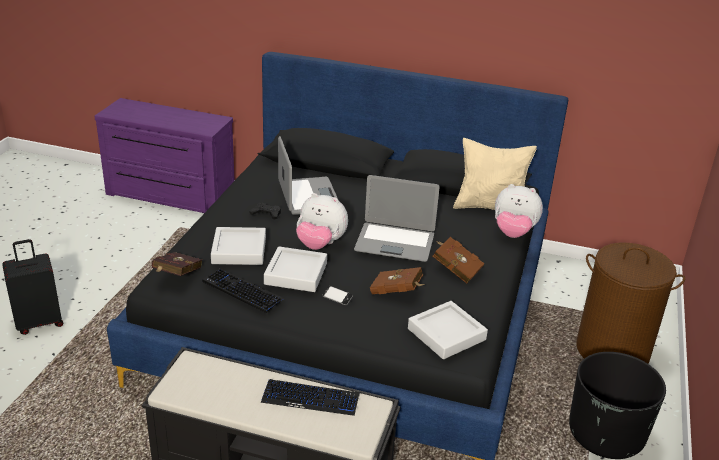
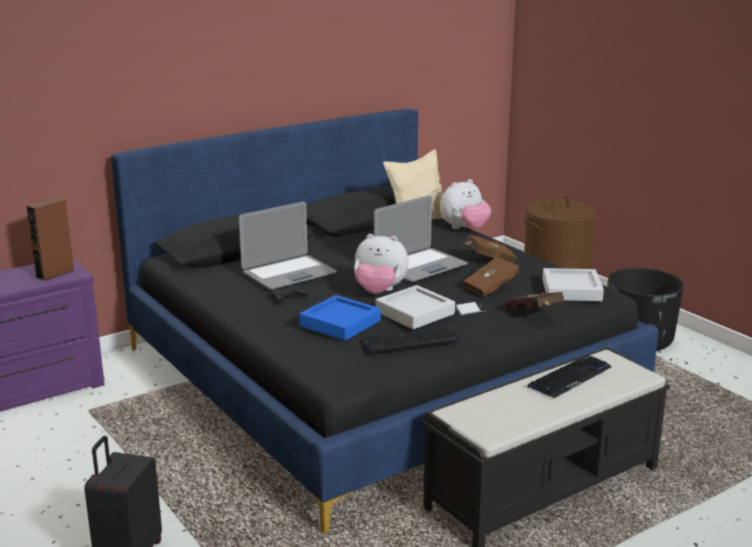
camera: 50 degrees left, 10 degrees down
(176, 275) = (339, 362): red book -> red book (534, 315)
(198, 125) = (55, 274): none -> brown speaker
(239, 250) = (340, 323): grey tray -> blue tray
(308, 197) = (288, 273): laptop -> laptop turned 120 degrees clockwise
(320, 244) = (379, 291): plush toy -> plush toy turned 45 degrees clockwise

